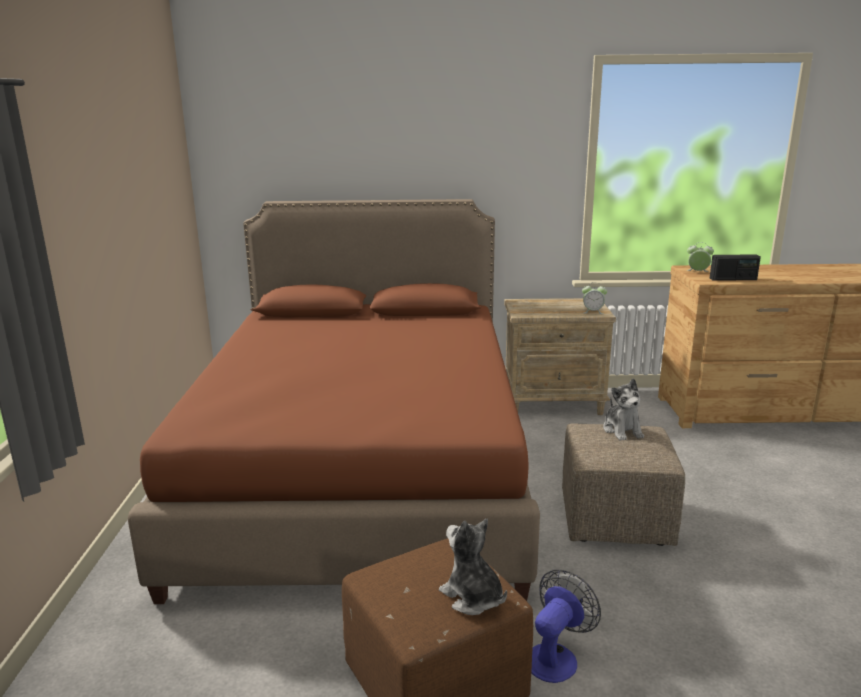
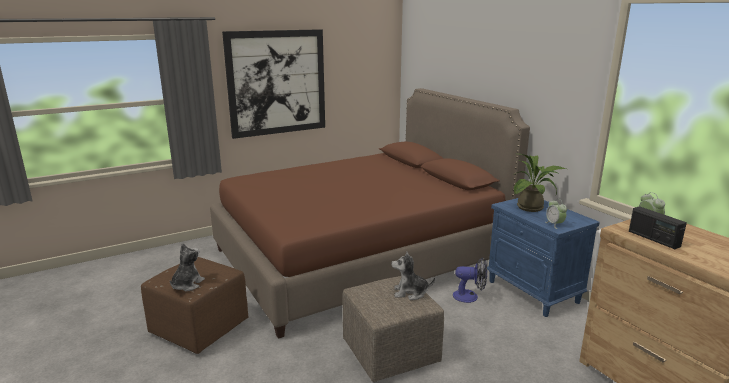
camera: 60 degrees right, 0 degrees up
(94, 225) = (277, 82): none -> picture
(543, 307) = (533, 208): none -> potted plant
(554, 403) = (534, 292): beige nightstand -> blue nightstand
(556, 656) = (236, 359): fan -> fan (470, 296)
(622, 430) = (410, 293): plush toy -> plush toy turned 45 degrees clockwise

